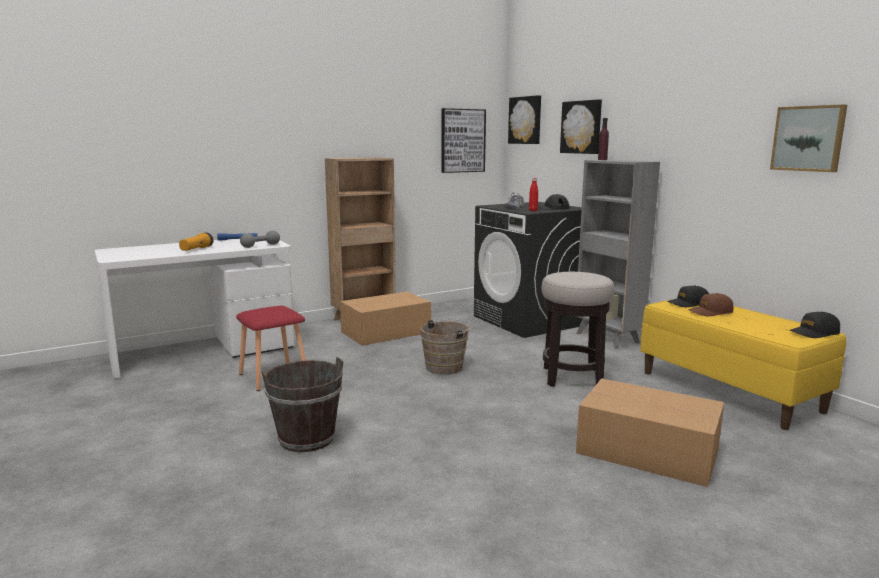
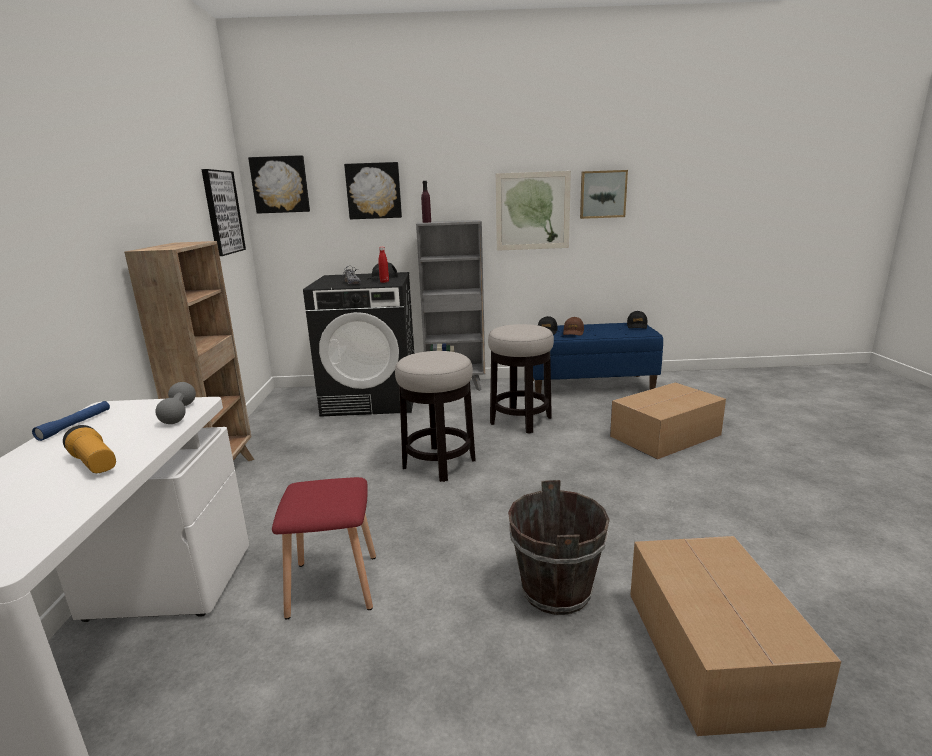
camera: 60 degrees left, 5 degrees up
(384, 332) = (288, 472): cardboard box -> cardboard box (713, 654)
(447, 367) = (439, 463): brown bucket -> stool
(718, 156) = (532, 211): none -> picture
(729, 391) = (590, 385): yellow bench -> blue bench

